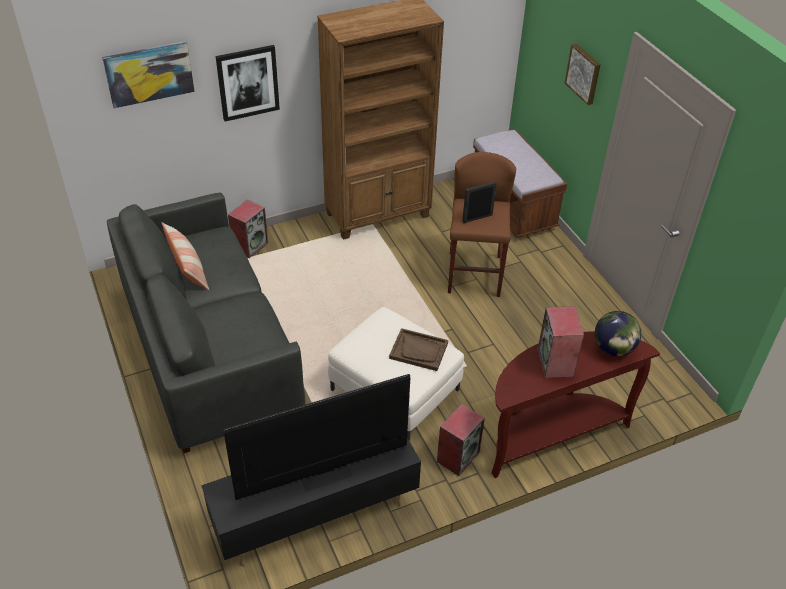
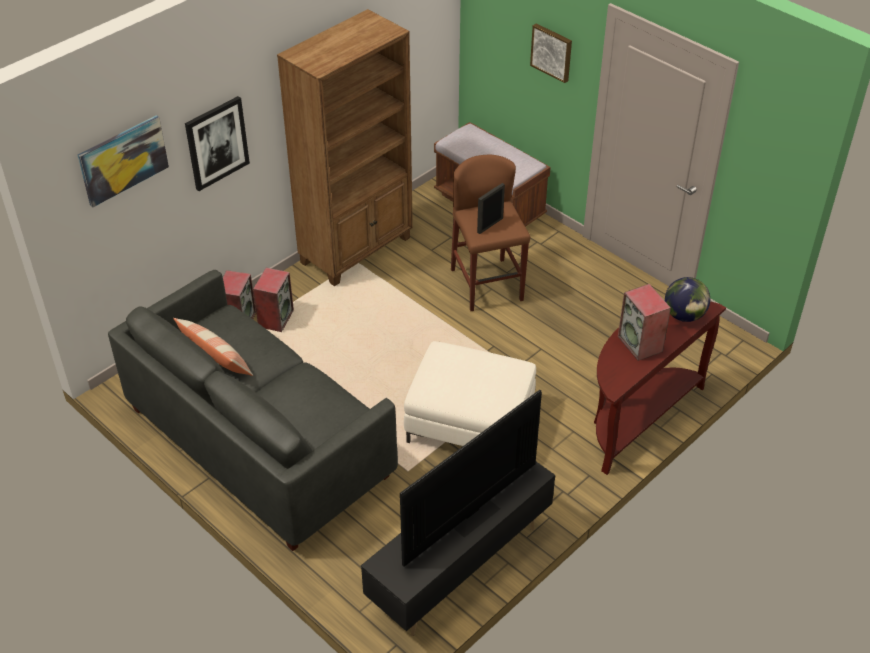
camera: 20 degrees left, 0 degrees up
(419, 351) = (493, 373): brown tray -> none
(458, 456) = (562, 466): speaker -> speaker (275, 318)

